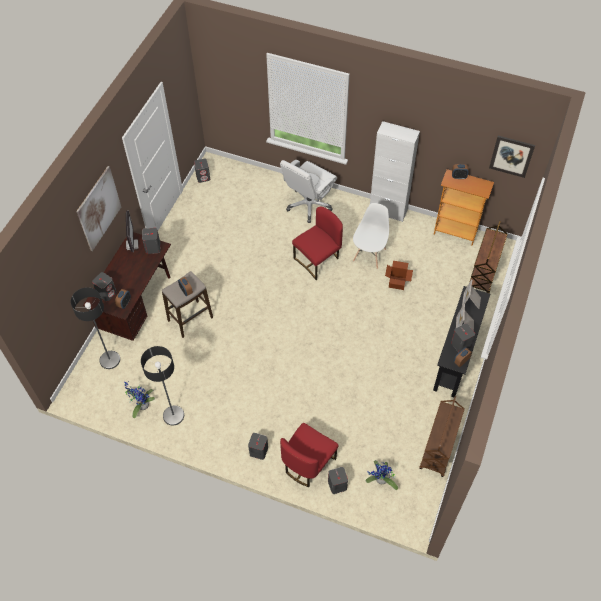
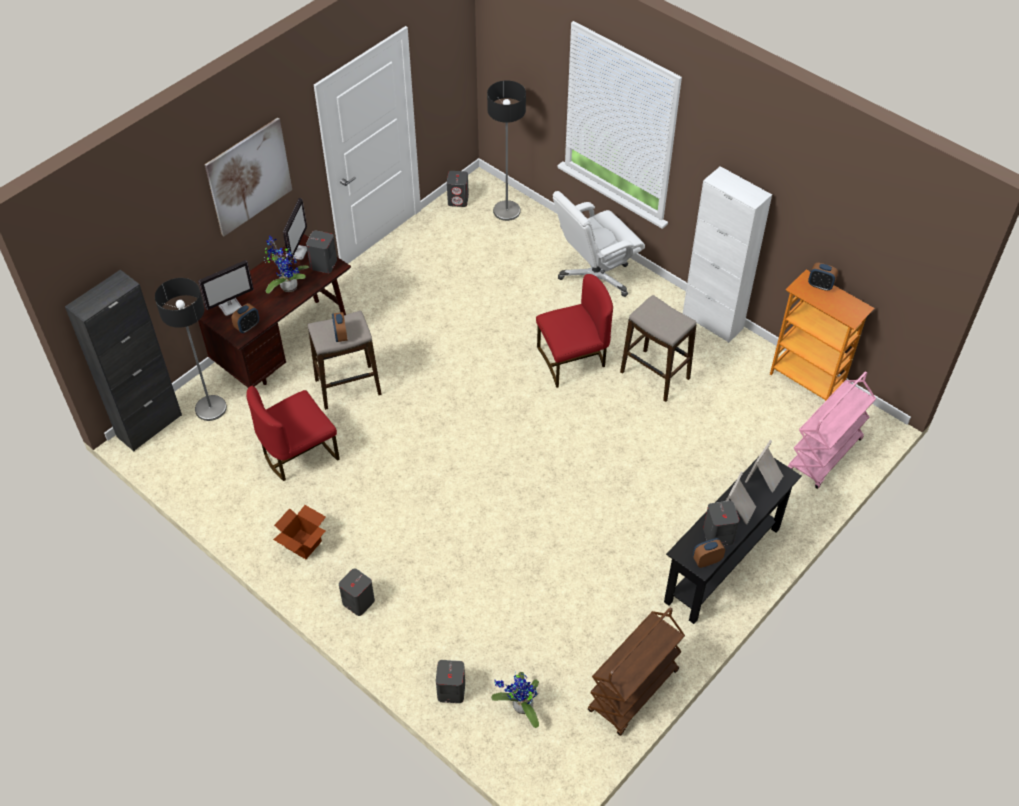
camera: 20 degrees right, 5 degrees down
(75, 384) = (149, 426): none -> black cabinet
(107, 293) = (230, 306): grey speaker -> monitor
(141, 405) = (224, 483): potted plant -> potted plant (287, 286)
(173, 415) = (261, 511): floor lamp -> floor lamp (506, 211)
(308, 464) = (422, 645): red chair -> red chair (299, 454)
(369, 255) = (655, 375): white chair -> stool
(397, 283) = (679, 428): cardboard box -> cardboard box (303, 544)
(483, 274) = (825, 455): brown cart -> pink cart
(511, 156) = (905, 268): picture -> none

